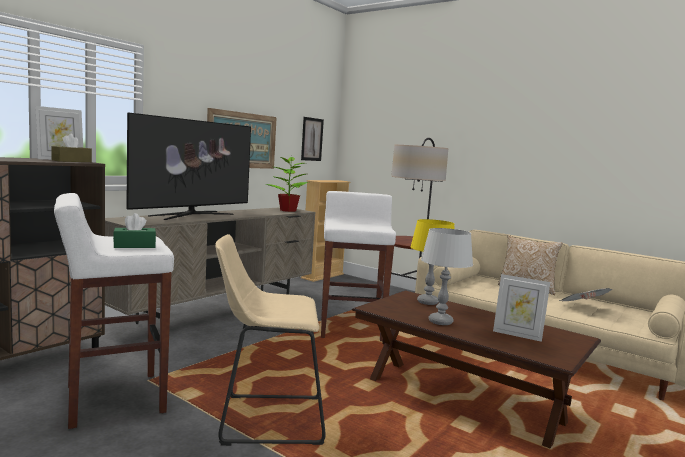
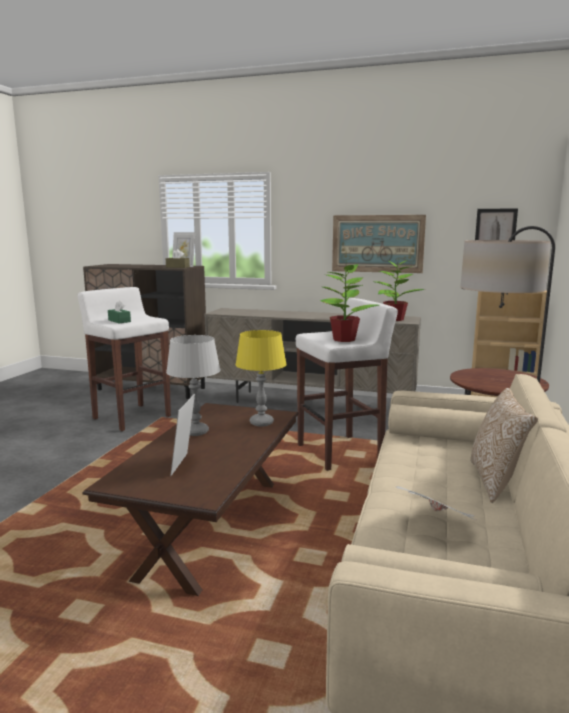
camera: 70 degrees right, 5 degrees up
(192, 215) = (283, 313): television -> none
(265, 419) = (127, 456): beige stool -> none
(373, 225) = (344, 339): none -> potted plant

